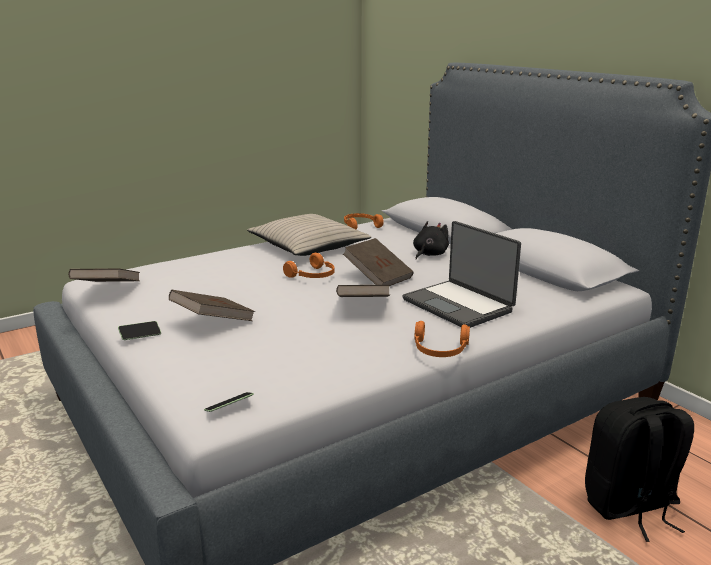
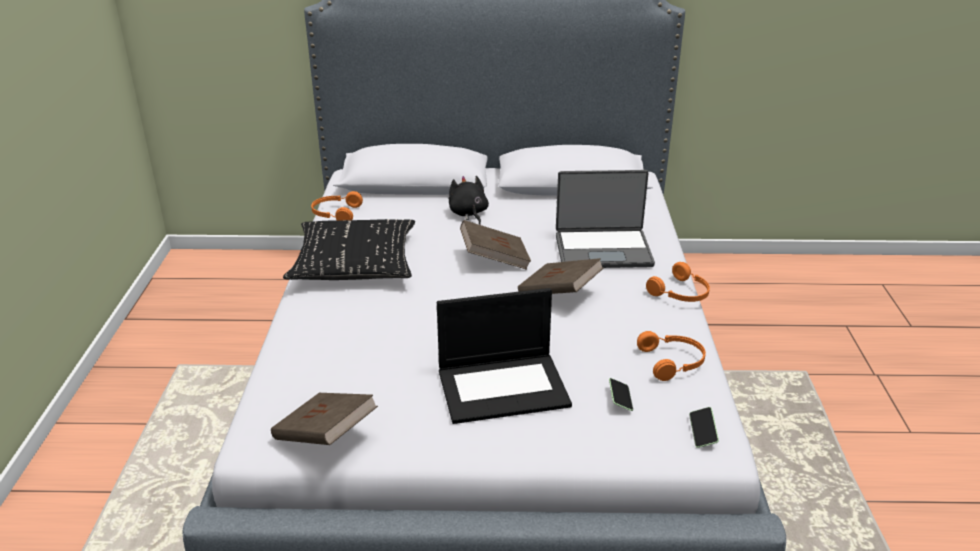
camera: 55 degrees left, 10 degrees up
(140, 335) = (489, 444): phone -> phone (620, 399)
(213, 322) = (504, 387): brown book -> laptop
(308, 246) = (354, 263): beige pillow -> black pillow
(313, 276) = (450, 290): orange headphones -> orange headphones (673, 362)
(630, 507) = (749, 340): black backpack -> none

